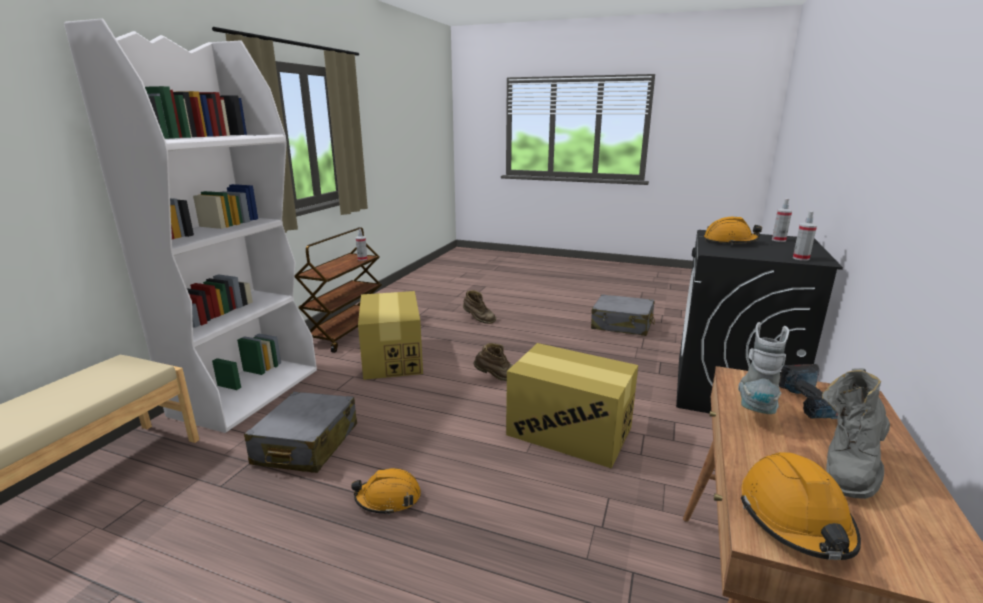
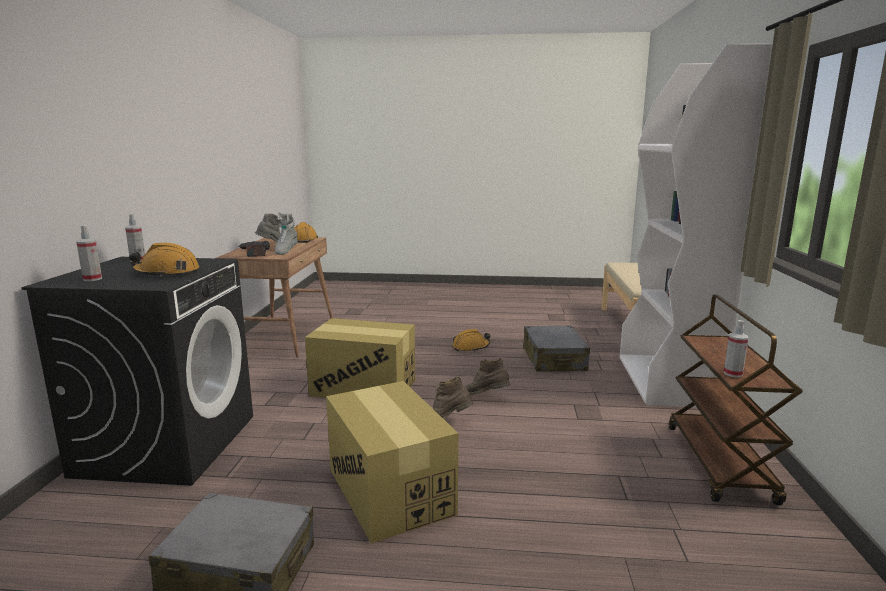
camera: 165 degrees right, 5 degrees down
(392, 357) = (592, 432): cardboard box -> cardboard box (390, 491)
(478, 320) = (546, 534): brown boot -> brown boot (485, 397)

